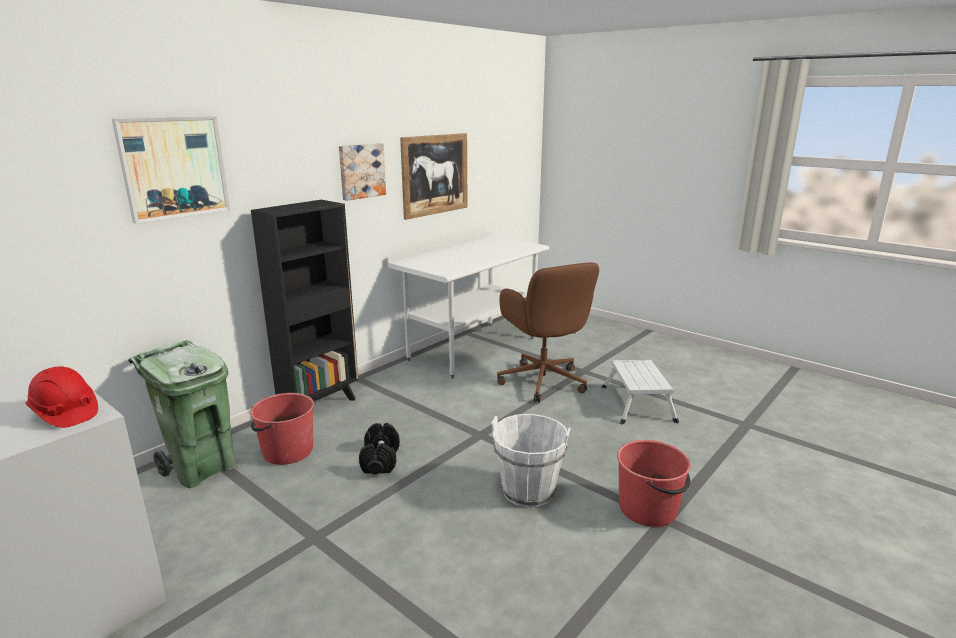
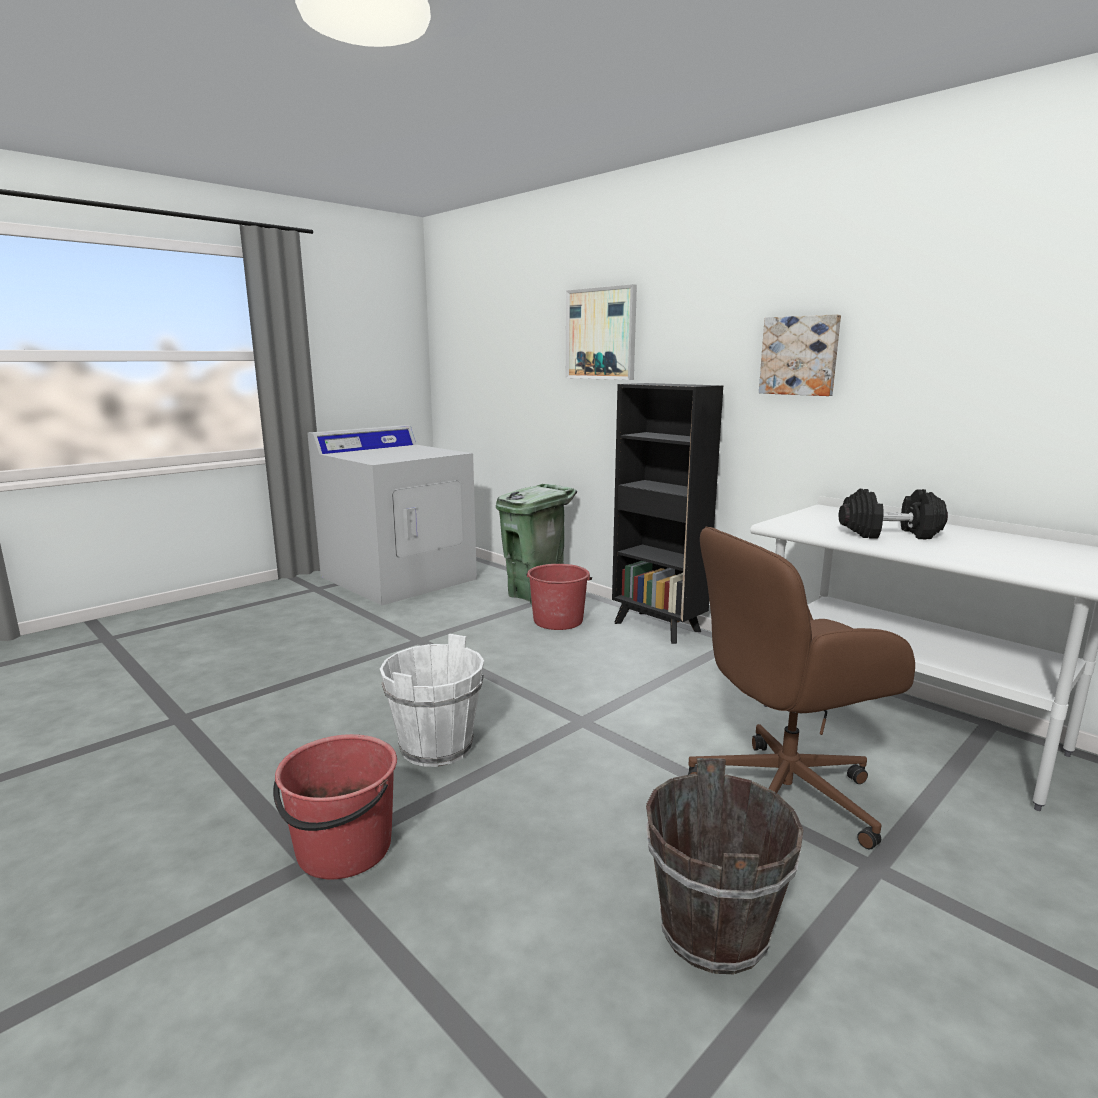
camera: 95 degrees right, 5 degrees down
(65, 413) = (386, 459): red hard hat -> none
(380, 460) = (532, 661): black dumbbell -> black dumbbell (889, 534)
(435, 174) = (968, 379): picture -> none
(638, 404) = (712, 931): white step ladder -> brown bucket

